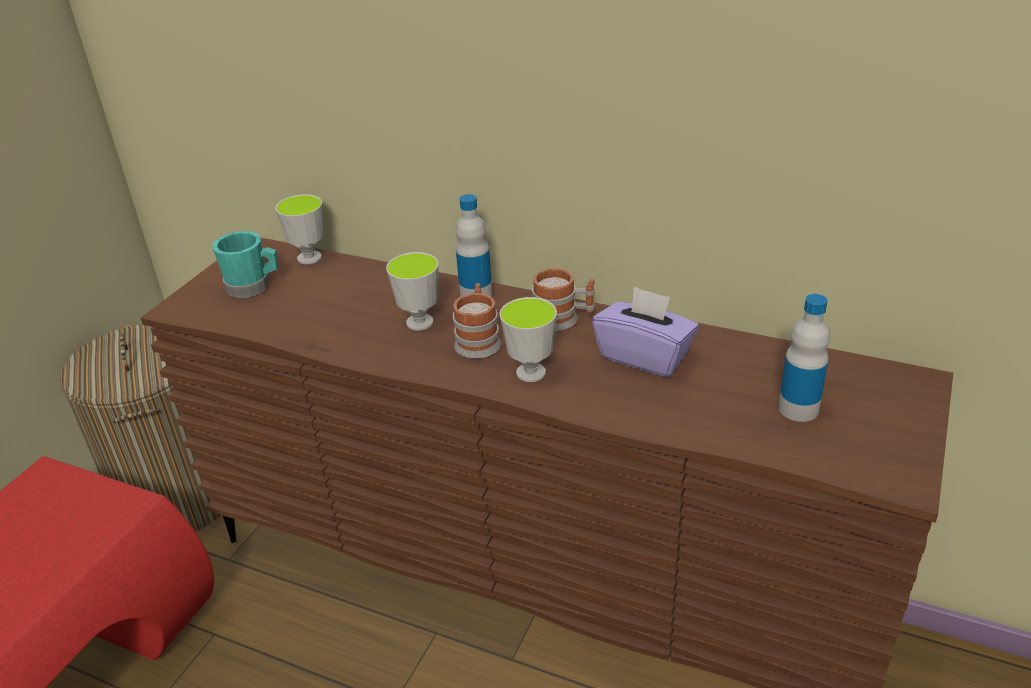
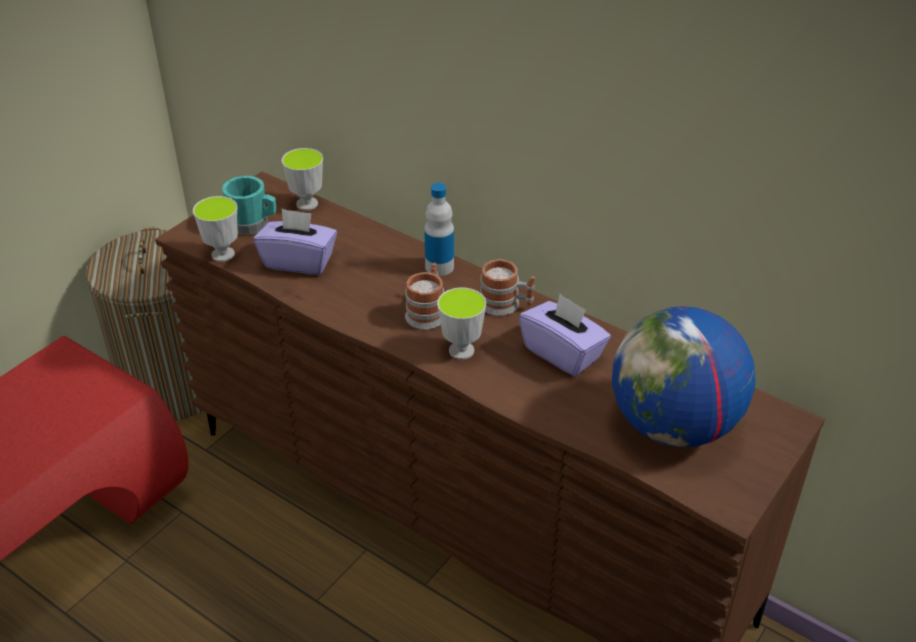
camera: 10 degrees right, 5 degrees up
(316, 314) = (299, 261): none -> purple tissue box
(419, 322) = (383, 285): cup -> cup (223, 254)
(798, 408) = (673, 426): bottle -> globe

